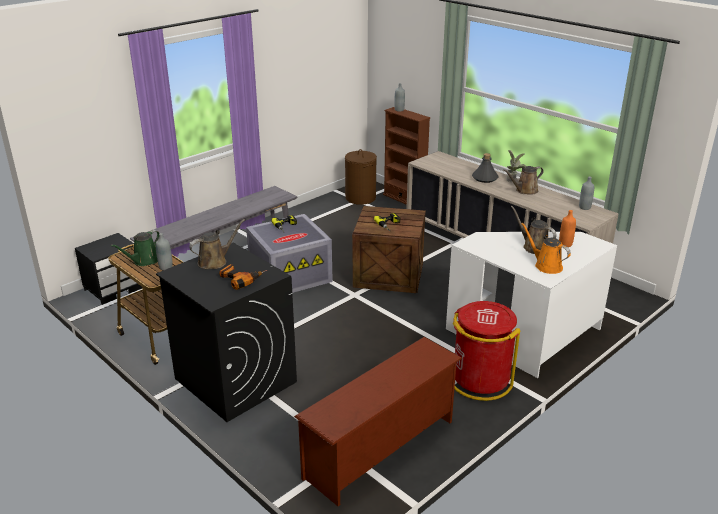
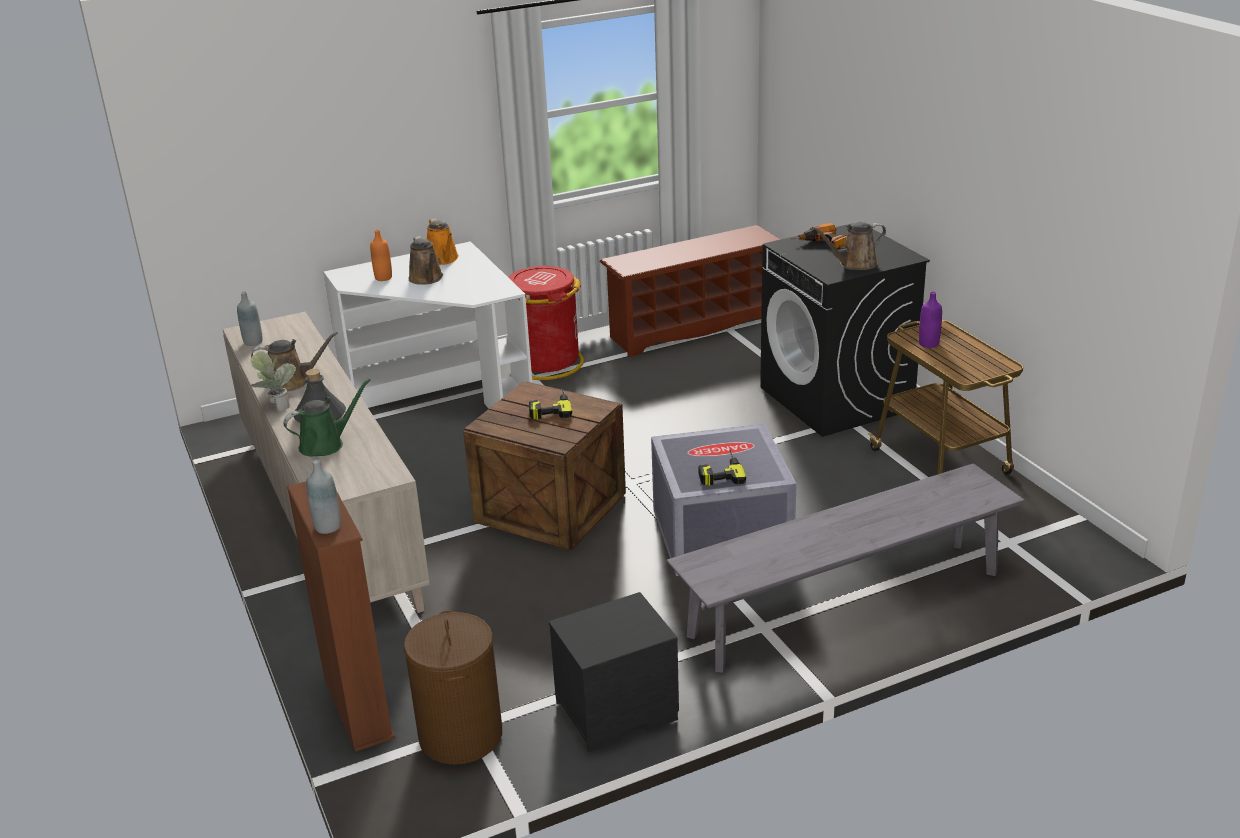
camera: 160 degrees left, 0 degrees up
(114, 288) = (1051, 557): black nightstand -> black nightstand (615, 712)
(144, 261) = (964, 356): green watering can -> green watering can (325, 444)
(165, 267) = (928, 344): grey bottle -> purple bottle

